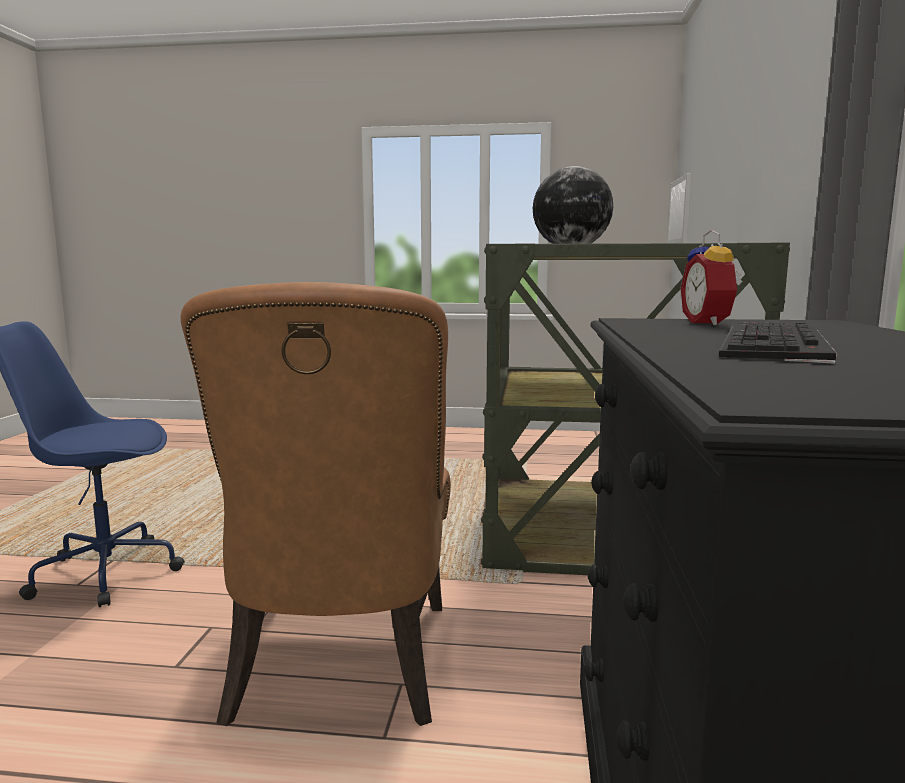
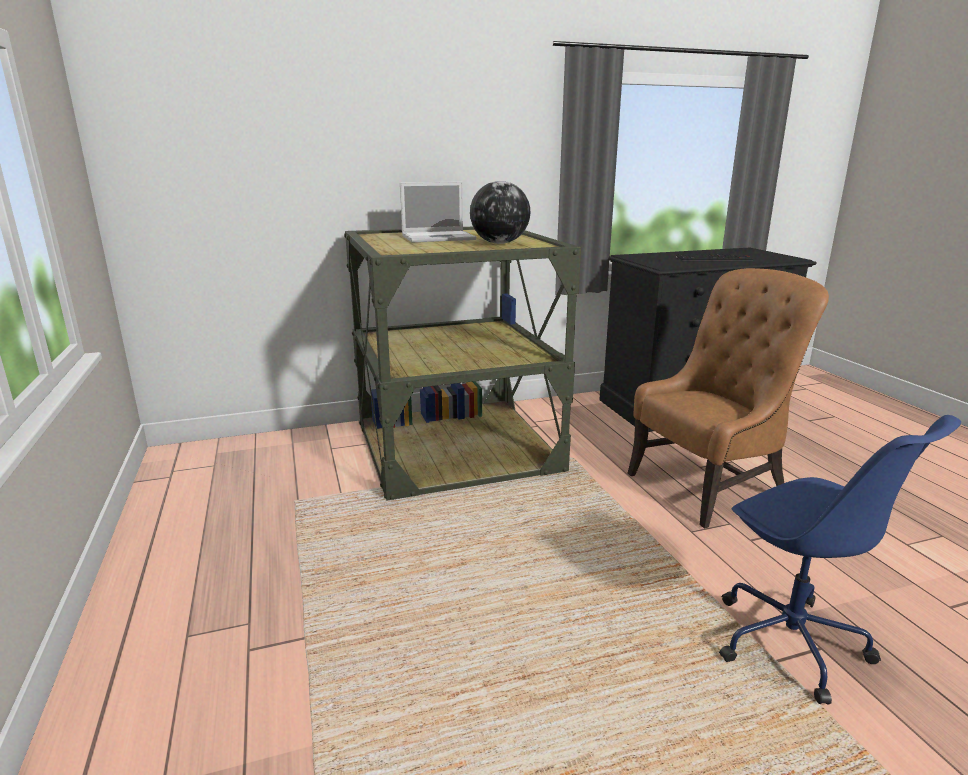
camera: 115 degrees left, 10 degrees up
(710, 323) = (659, 261): alarm clock -> none

